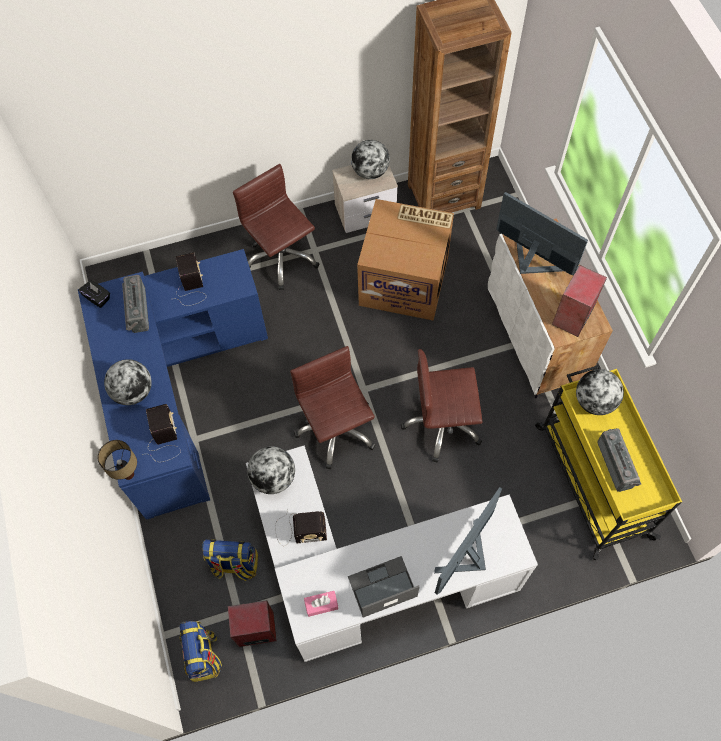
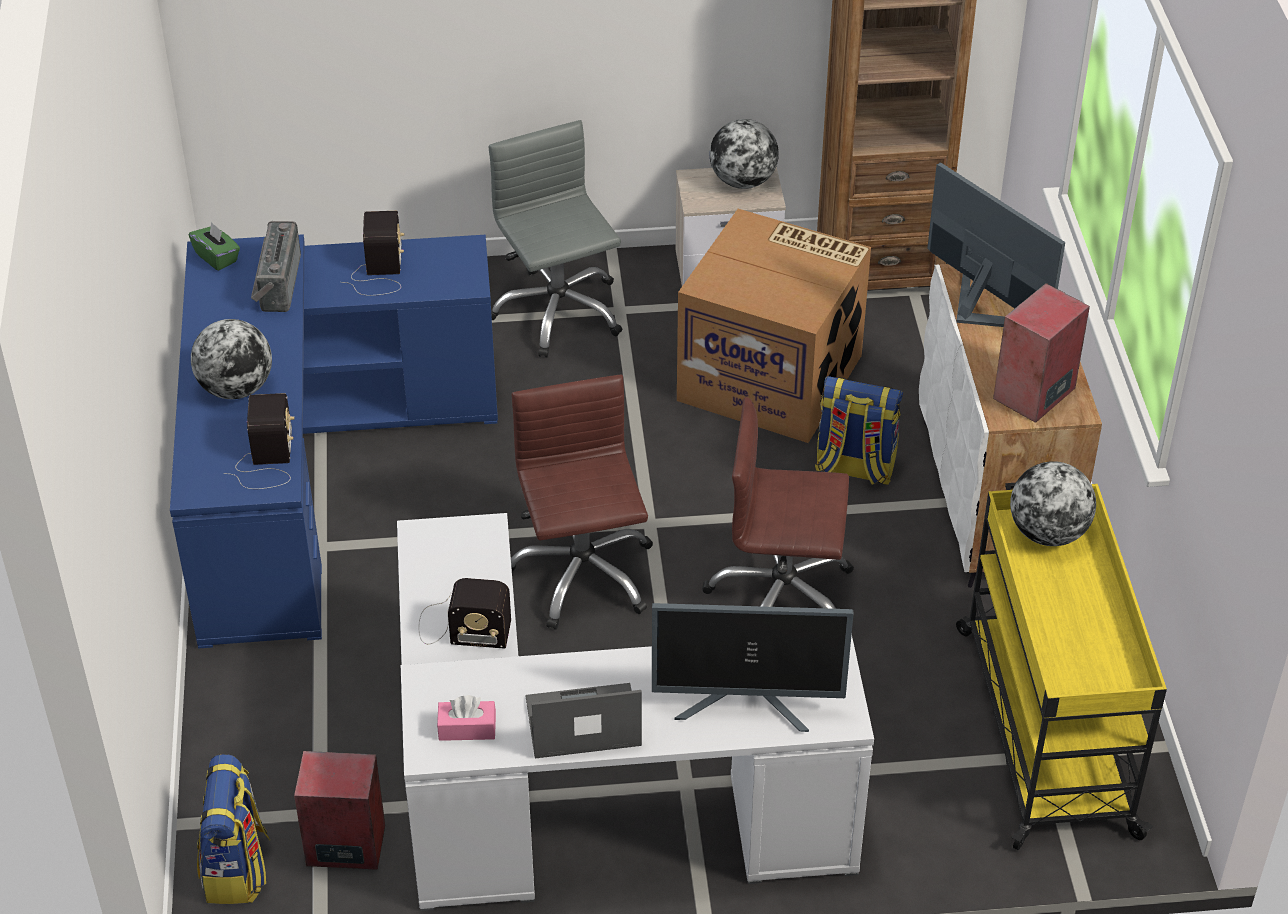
camera: 10 degrees right, 20 degrees down
(97, 298) = (217, 257): black tissue box -> green tissue box
(128, 475) = (190, 497): table lamp -> none
(234, 565) = (336, 742): backpack -> backpack (854, 467)
(273, 478) = (439, 548): globe -> none
(281, 257) = (557, 312): brown office chair -> grey office chair
(466, 556) = (747, 705): monitor -> monitor turned 135 degrees counterclockwise
(617, 464) = (1066, 628): radio -> none

